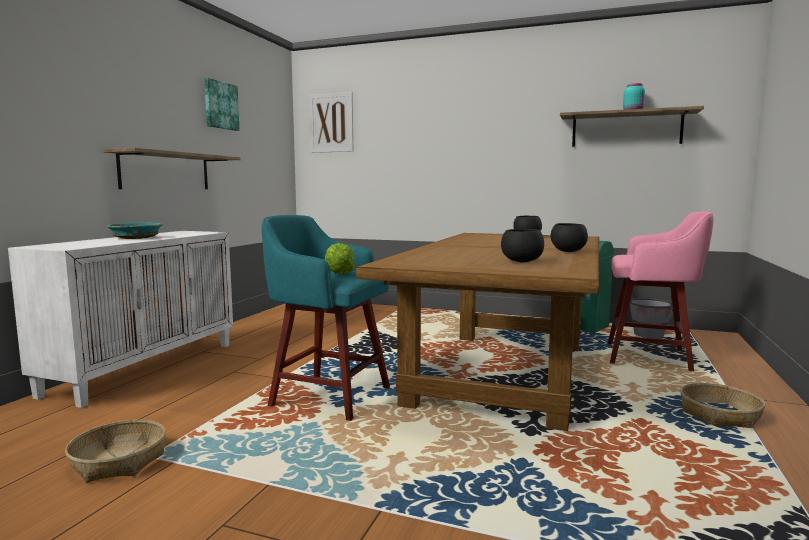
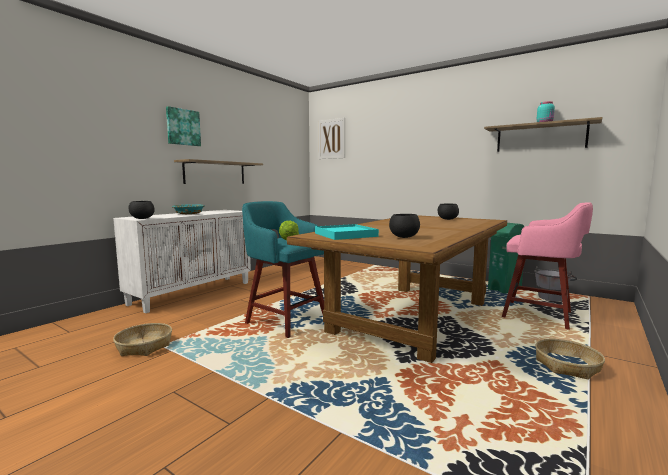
camera: 15 degrees right, 0 degrees up
(220, 105) = (254, 130): picture -> picture (183, 127)
(437, 261) = (345, 235): none -> turquoise tray
(567, 251) = (455, 231): black bowl -> black bowl (142, 218)

